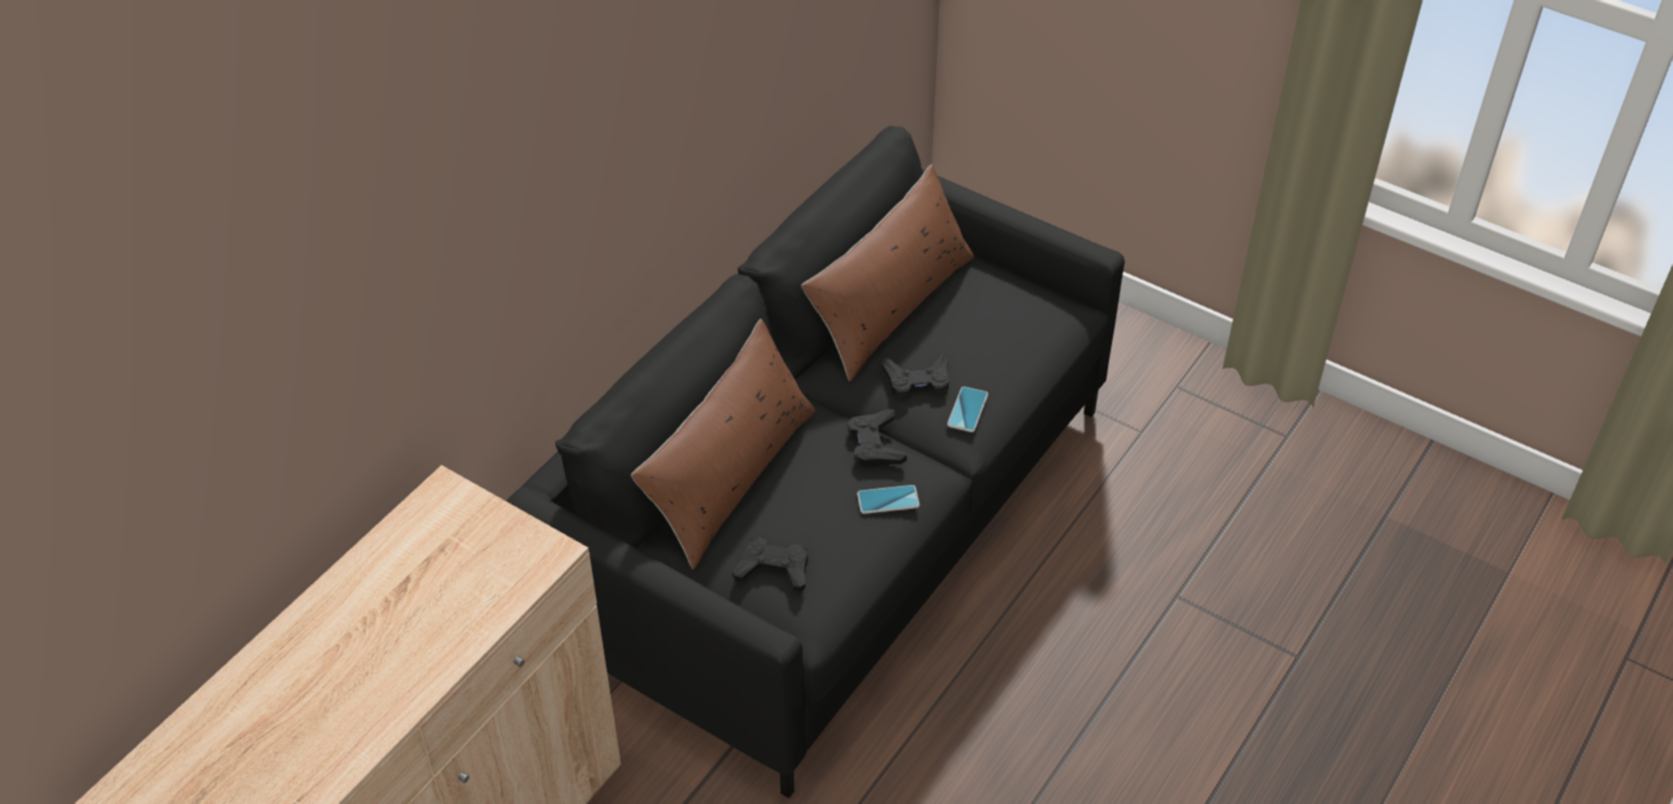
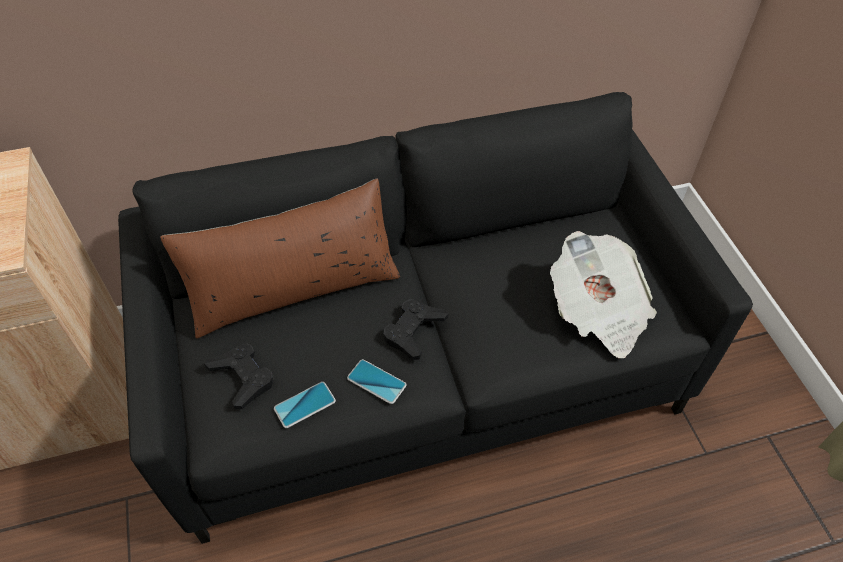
camera: 40 degrees right, 5 degrees up
(890, 306) = (533, 235): brown pillow -> none
(917, 380) = (495, 302): black game controller -> none
(967, 410) = (509, 350): phone -> phone (305, 405)
(1005, 337) = (598, 311): none -> newspaper

